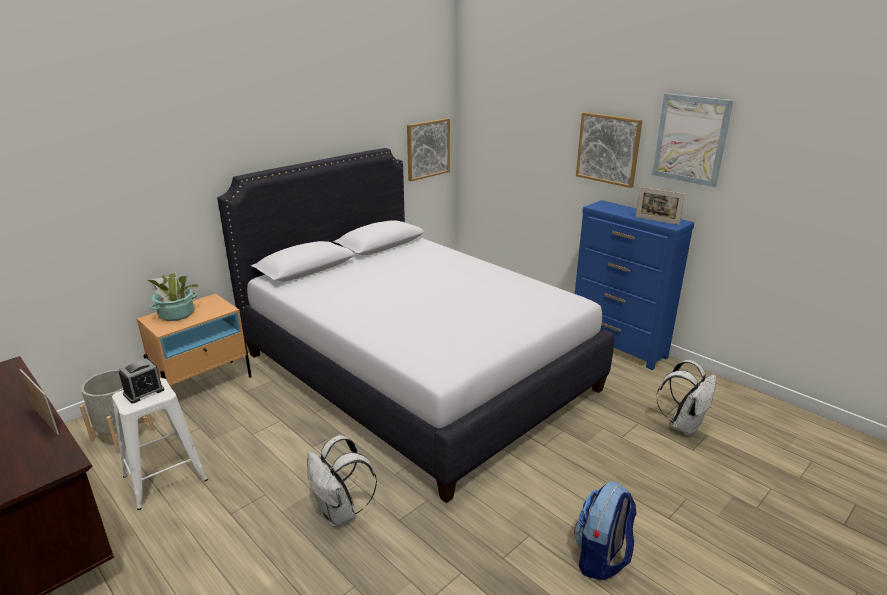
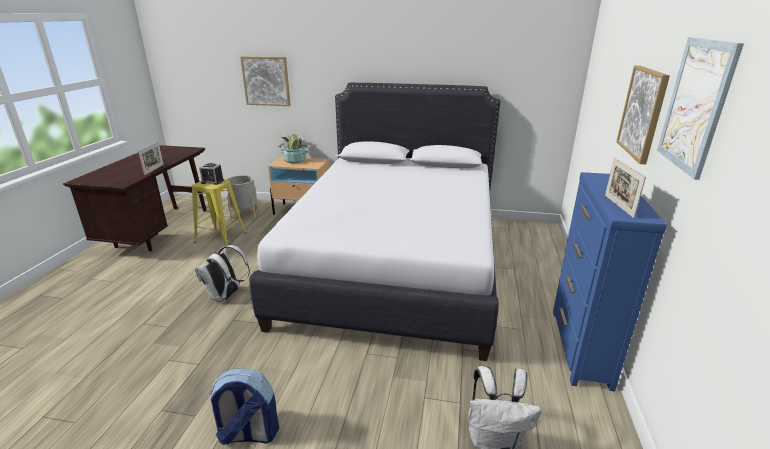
camera: 55 degrees right, 0 degrees up
(165, 478) = (220, 237): white stool -> yellow stool
(427, 149) = (541, 97): picture -> picture (266, 81)

